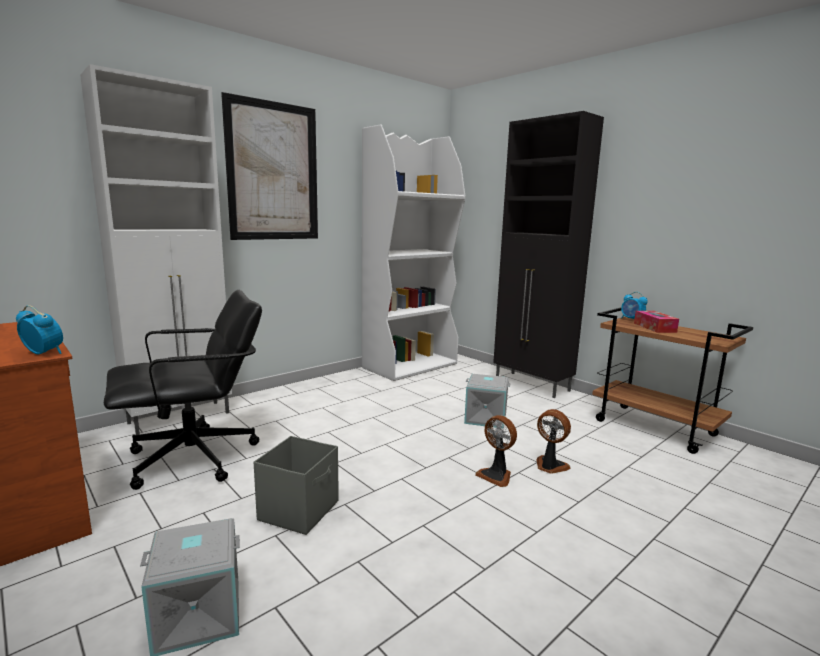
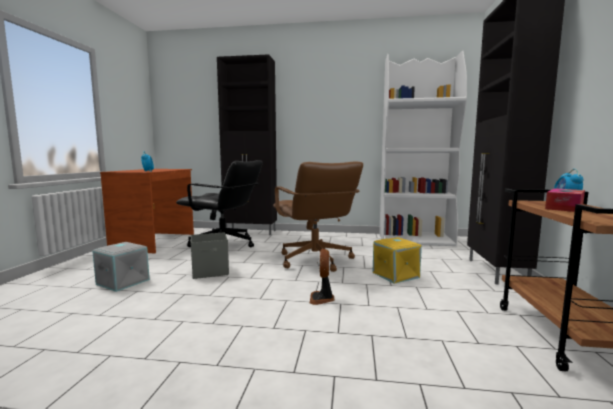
camera: 50 degrees right, 5 degrees down
(181, 418) = (251, 232): white cabinet -> black cabinet
(273, 172) = (318, 98): picture -> none
(383, 432) = (315, 260): none -> brown office chair
(486, 418) = (396, 275): grey storage box -> yellow storage box
(550, 466) = (371, 311): fan -> none

